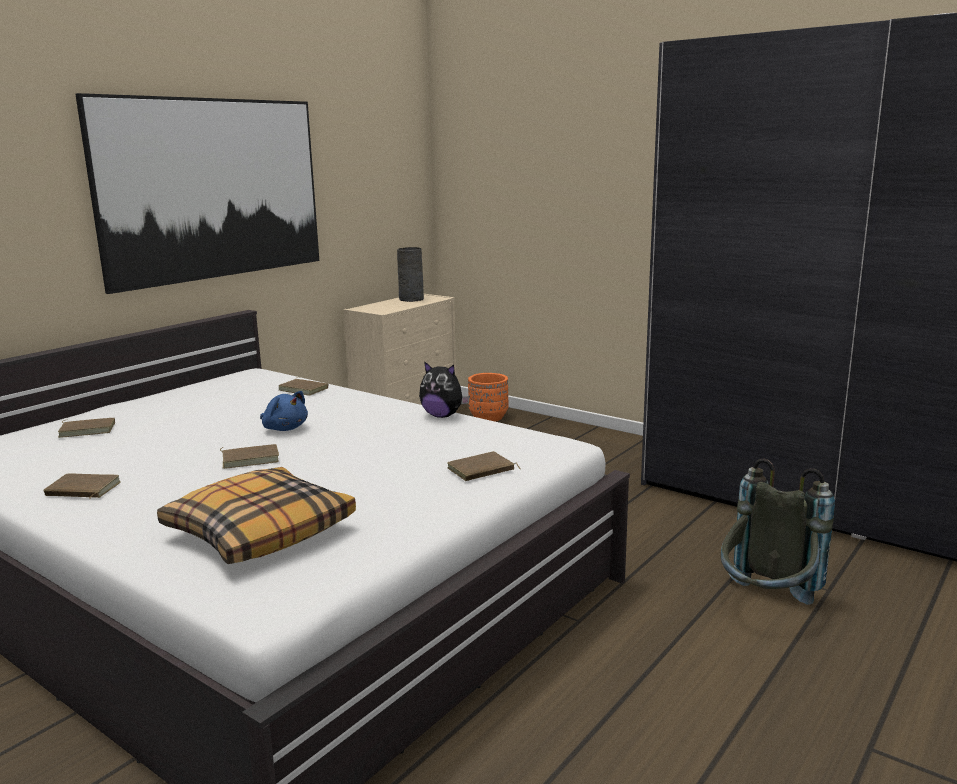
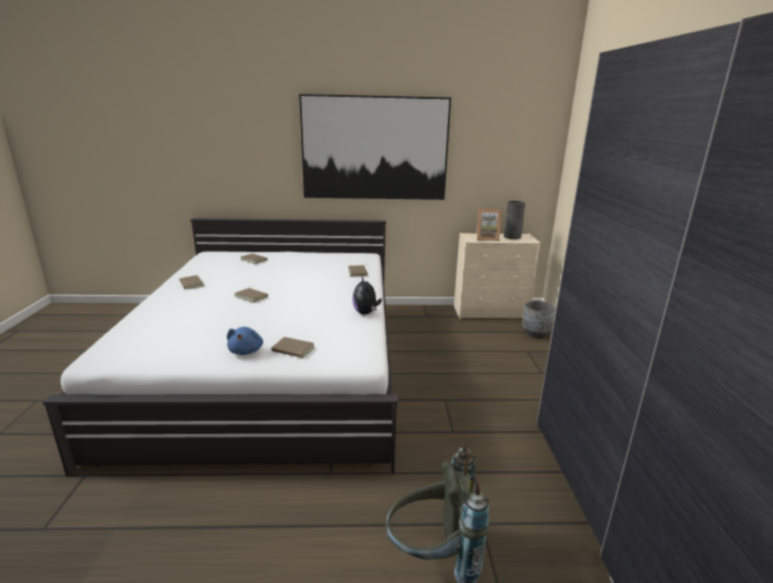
camera: 50 degrees right, 5 degrees up
(259, 531) = (169, 328): pillow -> none
(284, 428) = (300, 288): blue plush toy -> blue plush toy (246, 351)
(391, 307) = (486, 238): none -> picture frame
(488, 417) = (536, 333): orange planter -> grey planter

